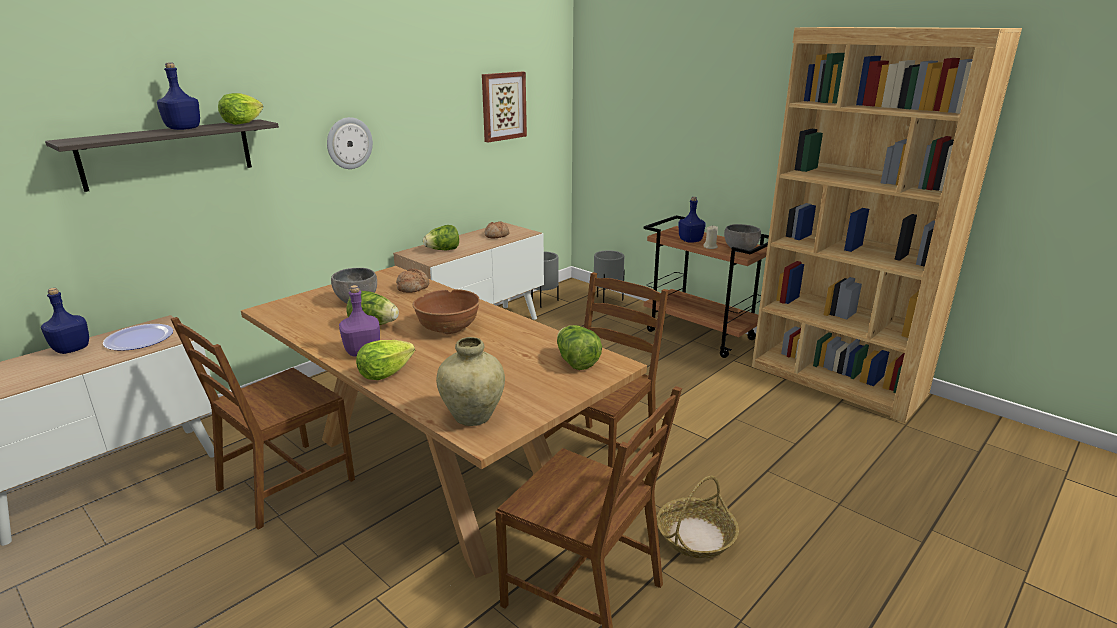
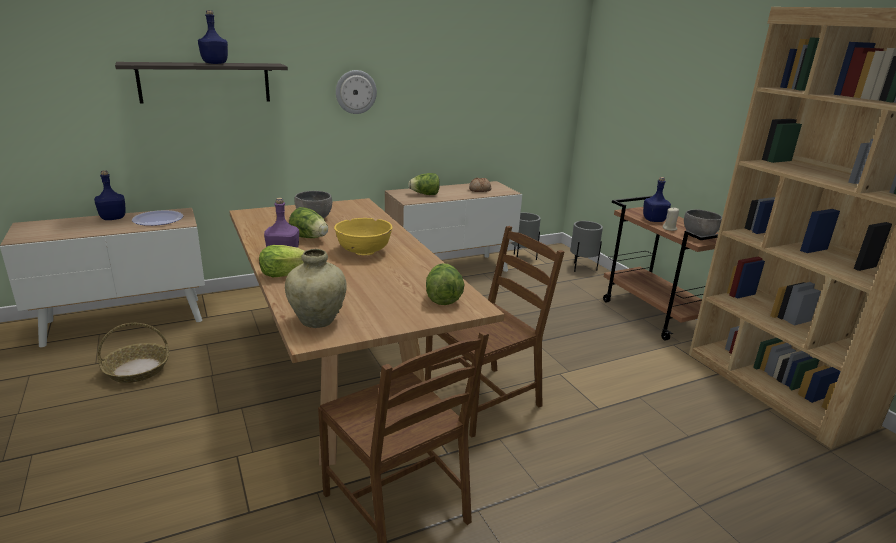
camera: 20 degrees right, 0 degrees up
(242, 123) = (262, 64): lettuce -> none
(284, 484) = (231, 354): brown chair -> none
(412, 287) = (366, 216): bread -> none
(448, 328) = (363, 251): brown bowl -> yellow bowl
(503, 106) = (507, 76): picture -> none
(696, 536) = (530, 491): basket -> basket (137, 369)

